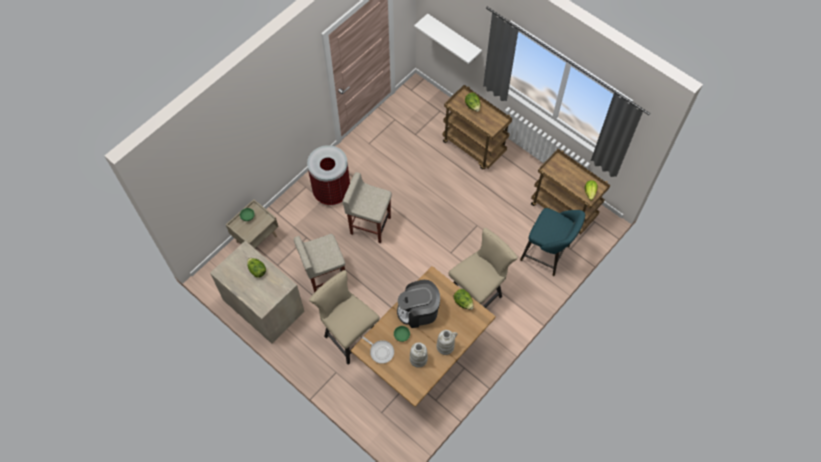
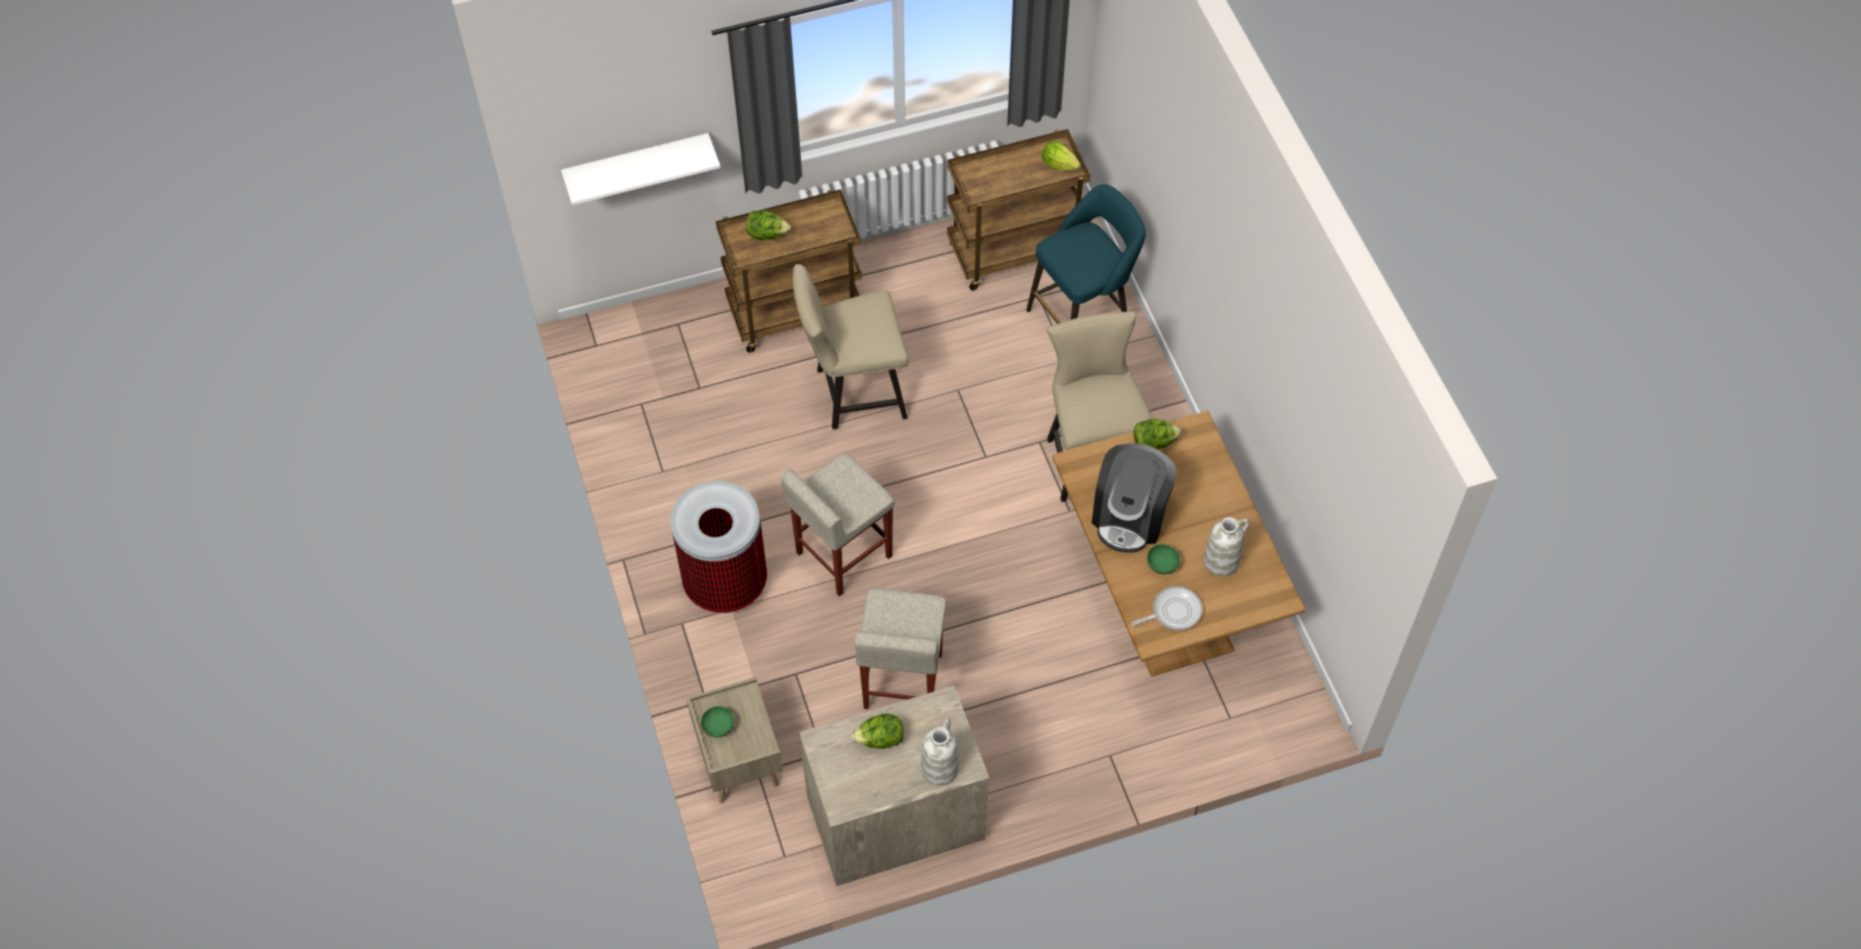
camera: 60 degrees left, 5 degrees down
(348, 334) = (1046, 698): beige chair -> beige chair (853, 393)
(445, 346) = (1221, 509): white vase -> white vase (939, 767)

